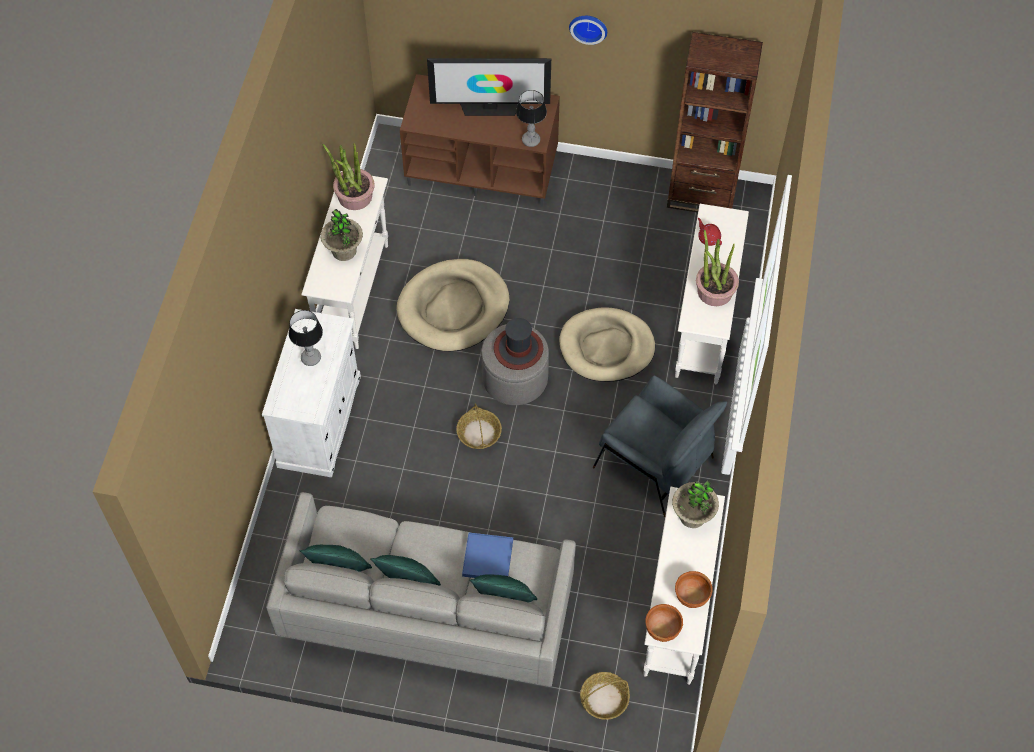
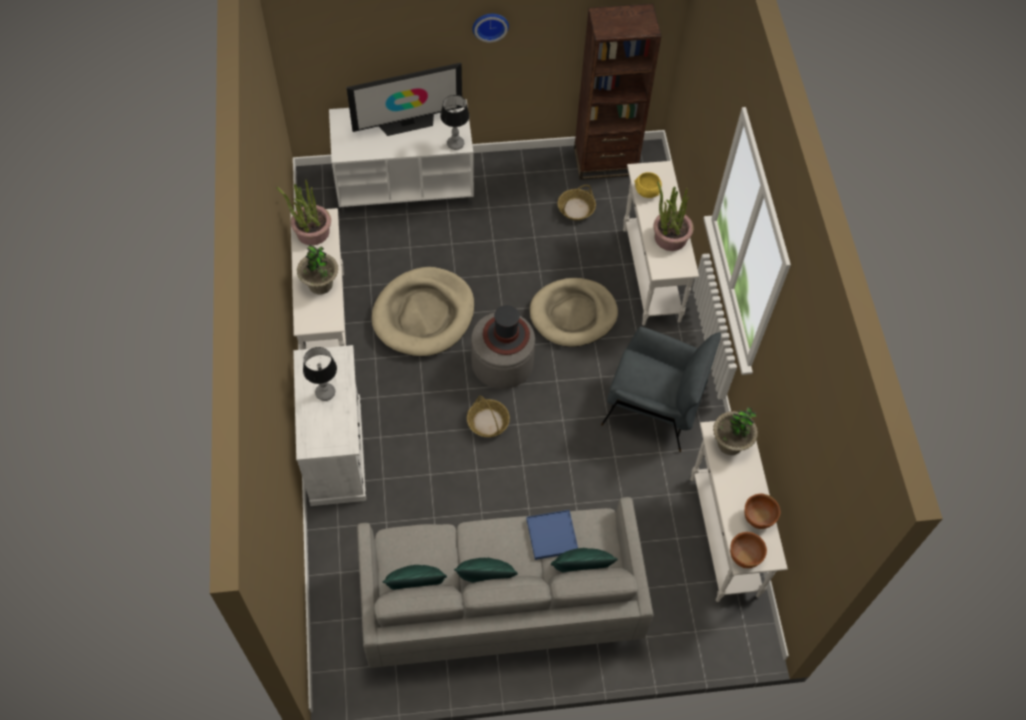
camera: 20 degrees left, 0 degrees up
(483, 169) = (406, 184): brown tv stand -> white tv stand
(604, 699) = (689, 634): basket -> basket (576, 209)
(708, 238) = (646, 192): red teapot -> yellow bowl

